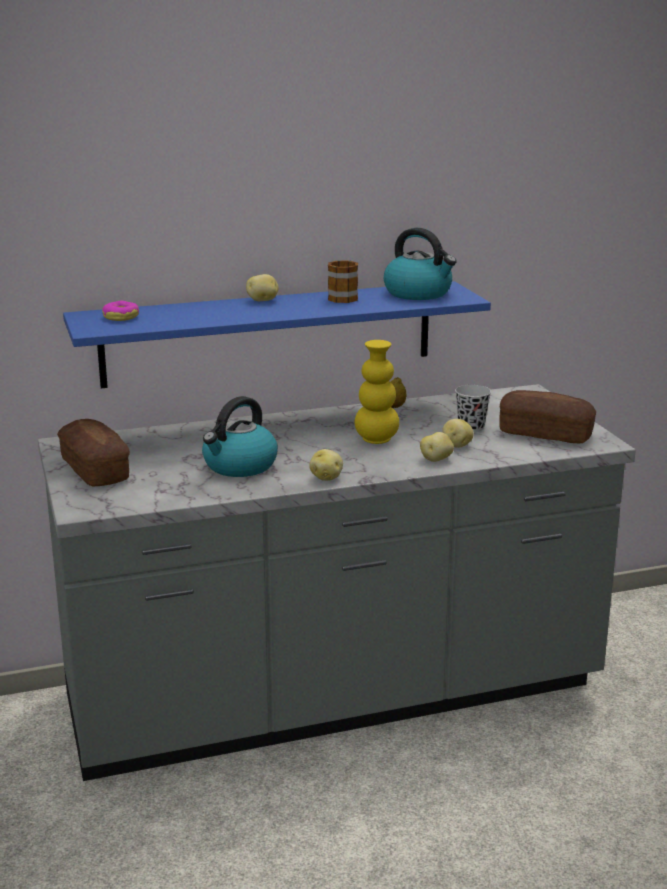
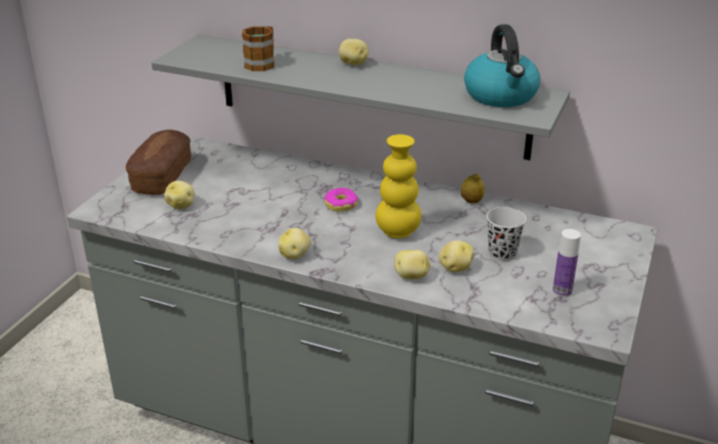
camera: 40 degrees right, 10 degrees up
(121, 317) = (221, 50): donut -> donut (341, 205)
(159, 481) = (181, 205): none -> potato
(239, 466) = (254, 214): kettle -> none
(269, 333) = (370, 95): blue shelf -> grey shelf
(340, 297) = (423, 79): mug -> mug (262, 63)
(545, 434) = (562, 291): bread -> bottle

